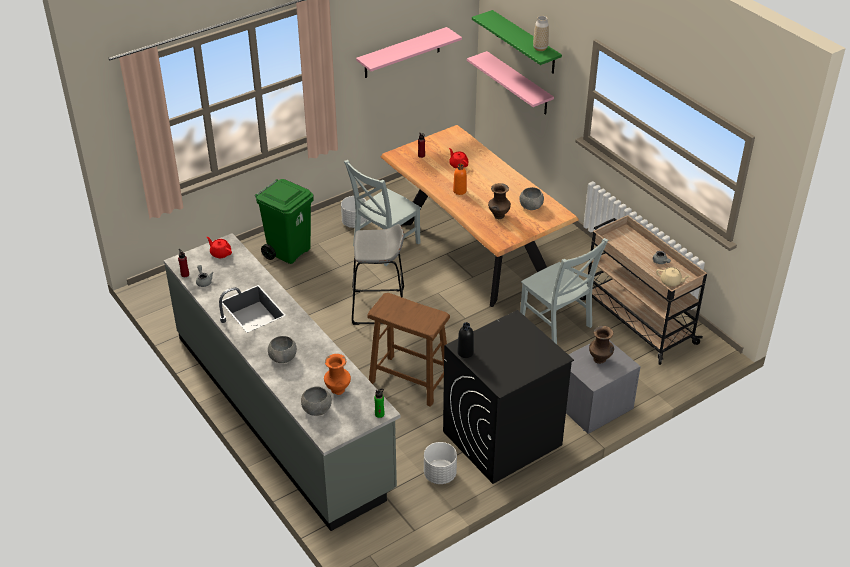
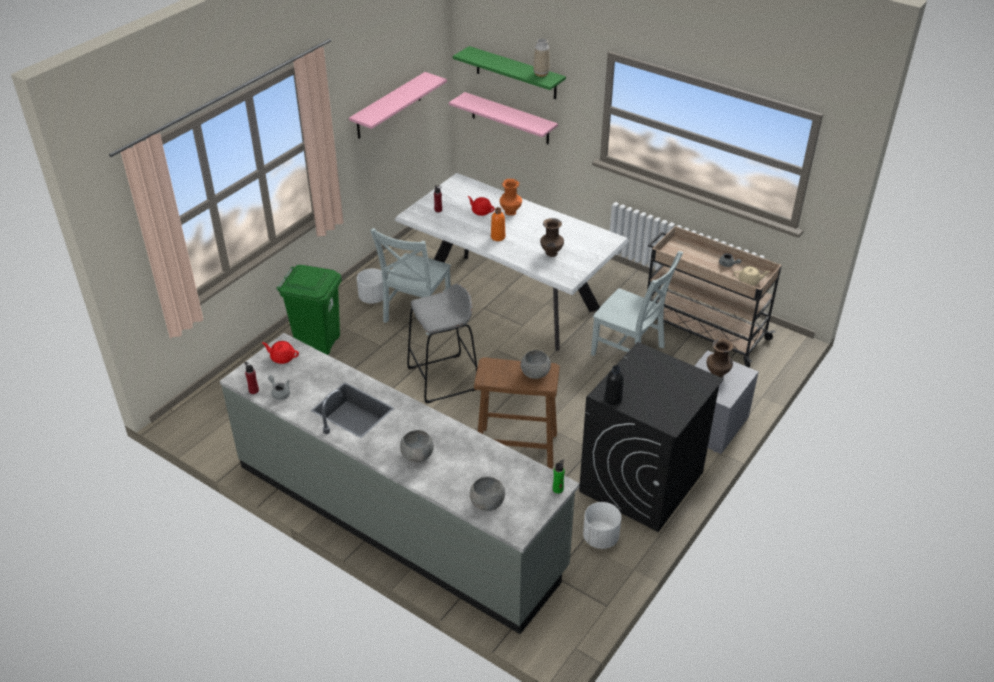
camera: 20 degrees left, 0 degrees up
(338, 390) = (498, 475): orange vase -> orange vase (511, 213)
(474, 250) = (509, 298): brown dining table -> white dining table
(530, 206) = (577, 237): grey bowl -> grey bowl (535, 373)

